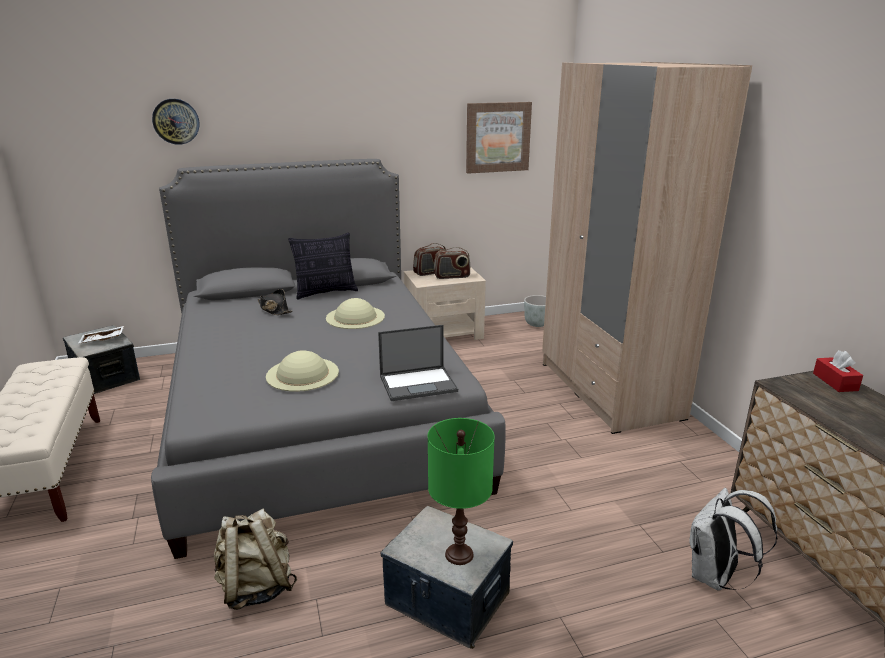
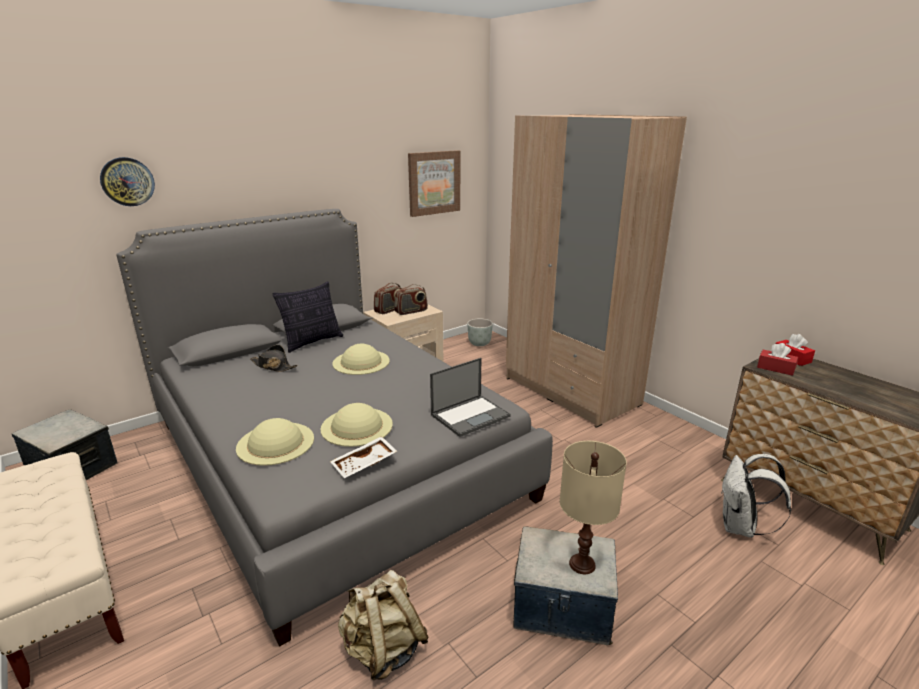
camera: 20 degrees left, 0 degrees up
(102, 340) = (67, 428): white tray -> white tray (365, 464)
(223, 375) = (275, 443): none -> beige hat
(459, 555) = (582, 564): green table lamp -> beige table lamp
(798, 389) = (775, 368): none -> red tissue box

